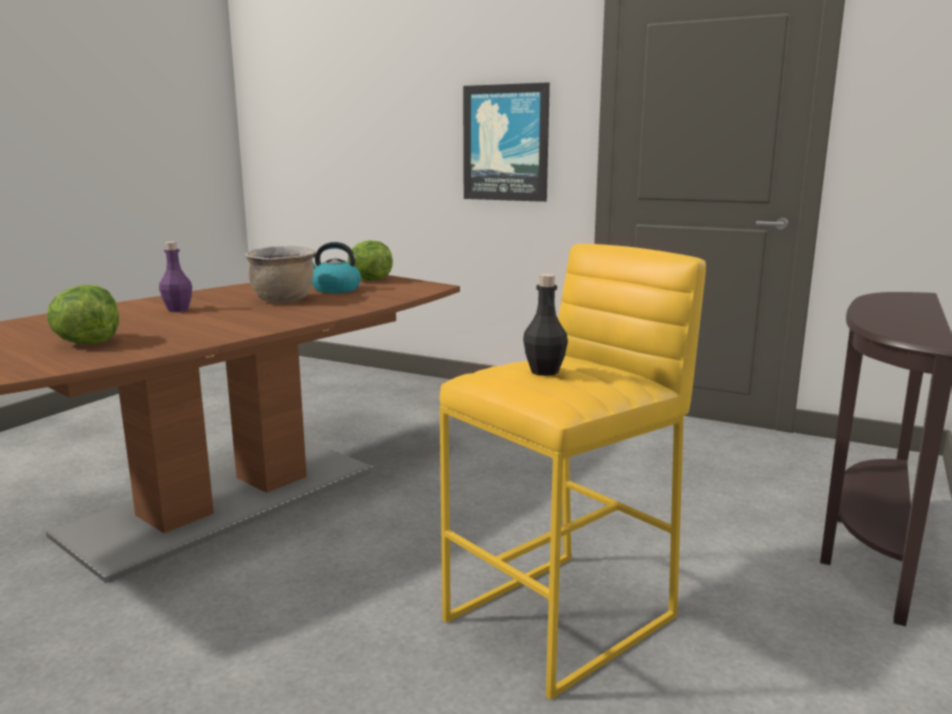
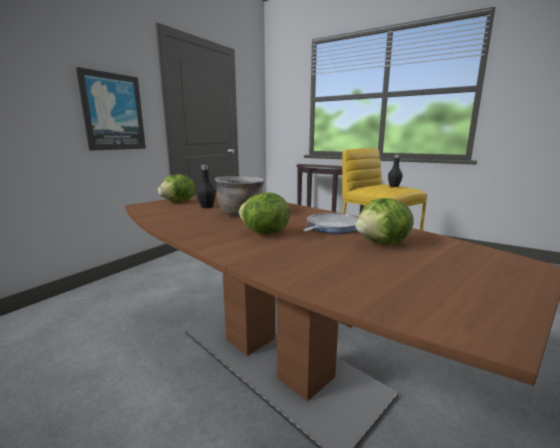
camera: 85 degrees left, 0 degrees up
(178, 310) = (264, 233): purple bottle -> lettuce
(180, 328) = (331, 227): none -> frying pan
(335, 289) = (207, 207): kettle -> black bottle

